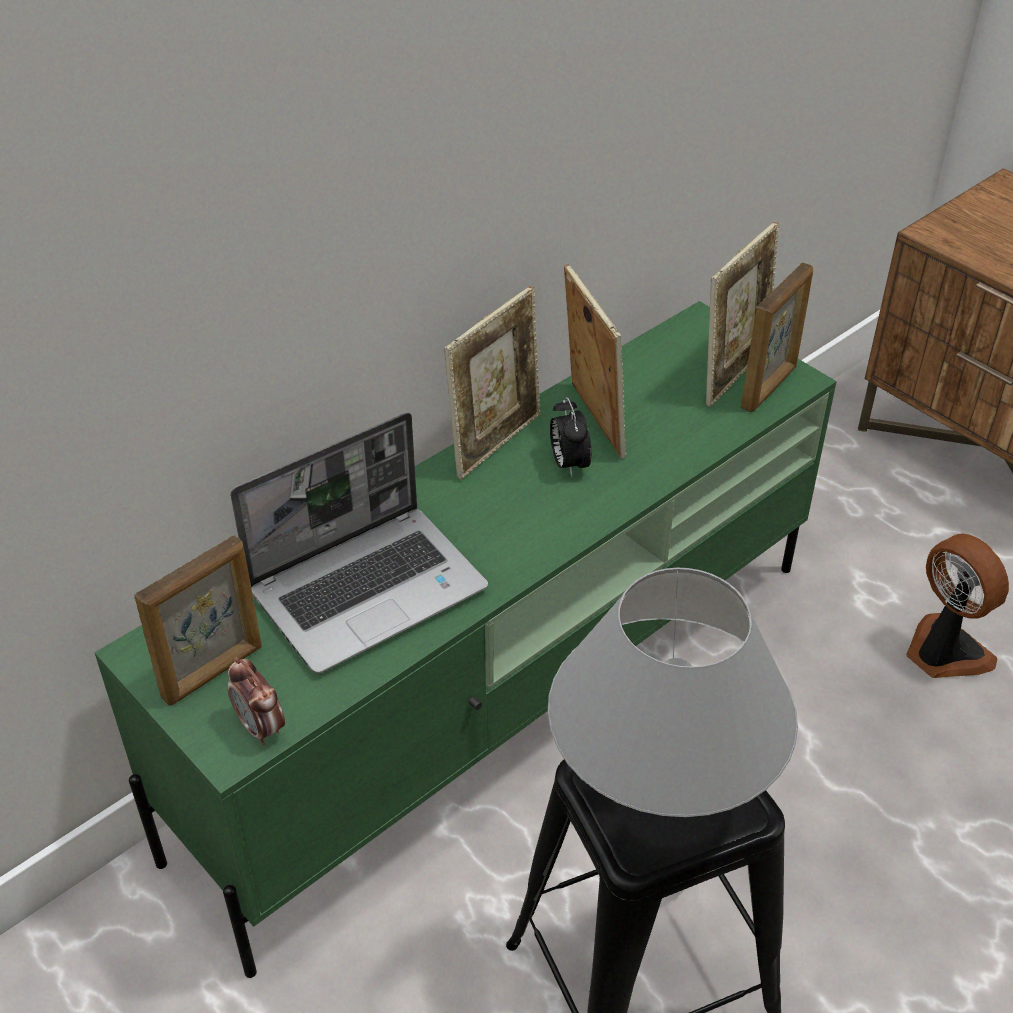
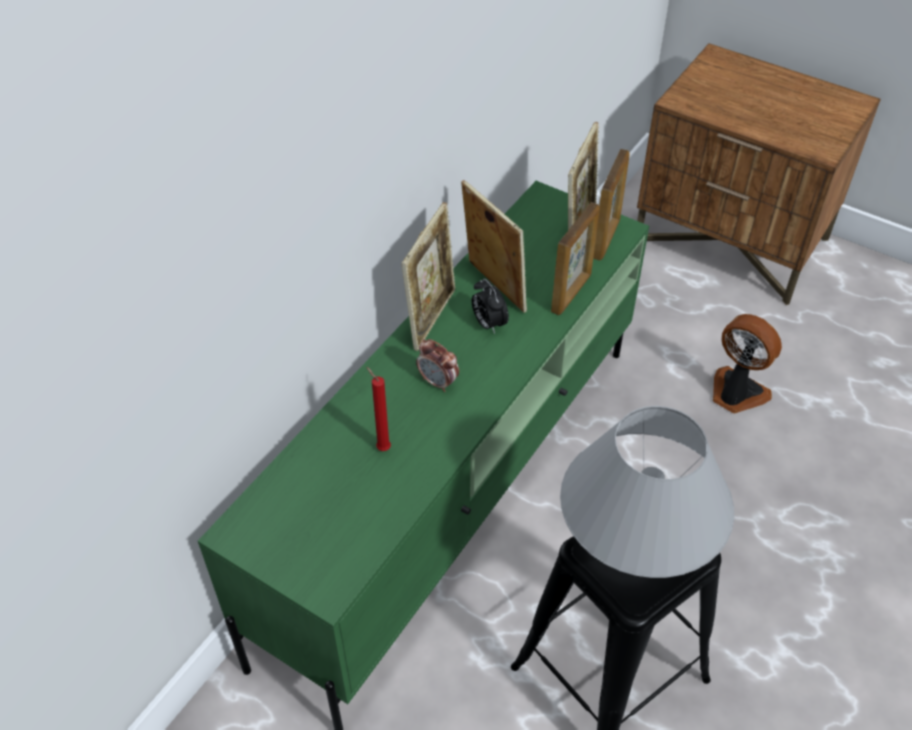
camera: 15 degrees left, 5 degrees up
(214, 672) = (293, 536): picture frame -> picture frame (571, 293)
(261, 727) = (343, 570): alarm clock -> alarm clock (438, 382)
(369, 588) = (382, 447): laptop -> red candle

